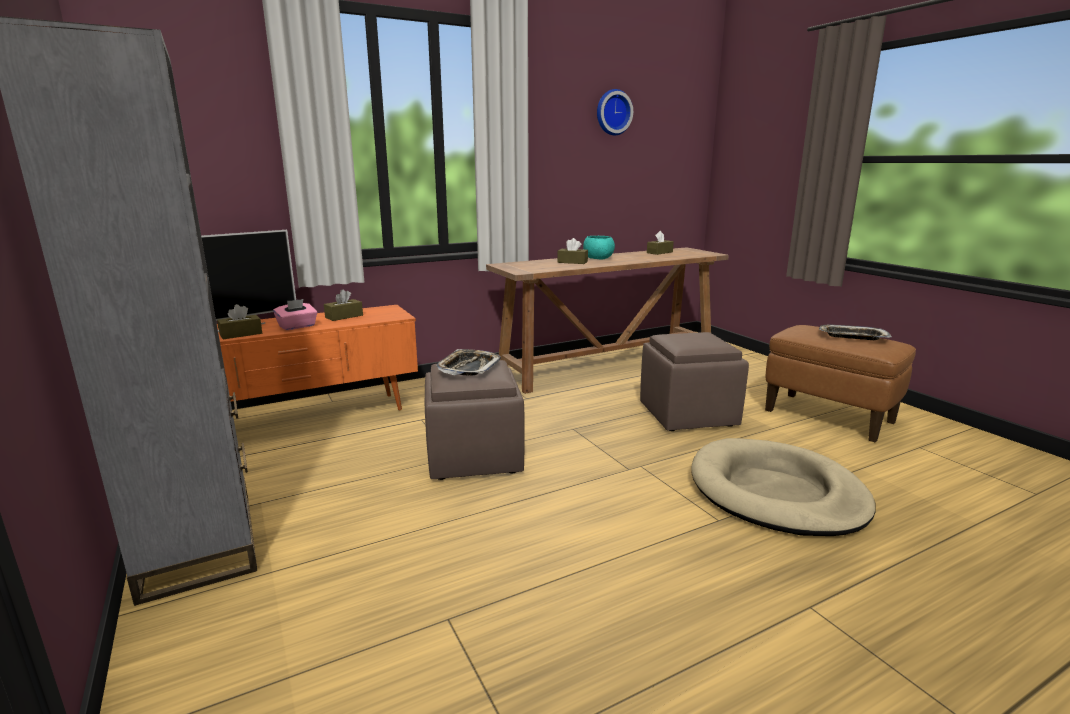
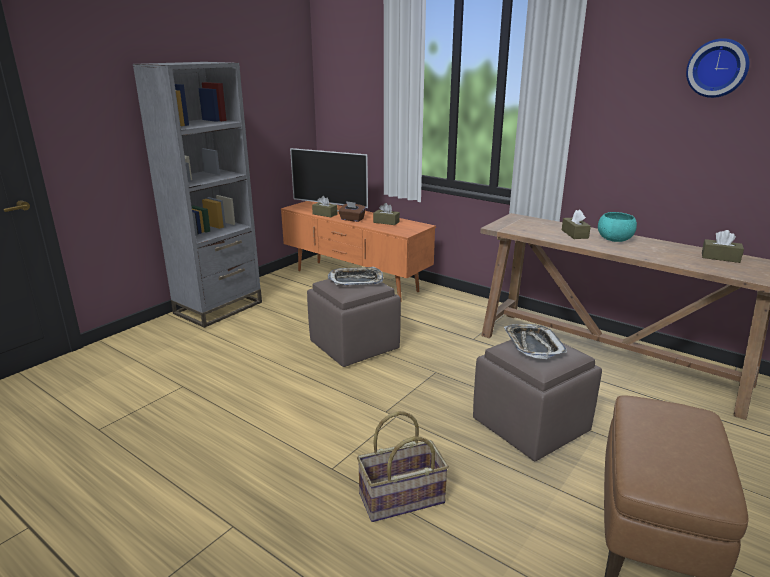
camera: 65 degrees right, 5 degrees up
(297, 326) = (352, 219): pink tissue box -> brown tissue box
(776, 493) = (401, 499): beige dog bed -> basket
(852, 337) = (684, 451): tray -> tray (533, 345)

